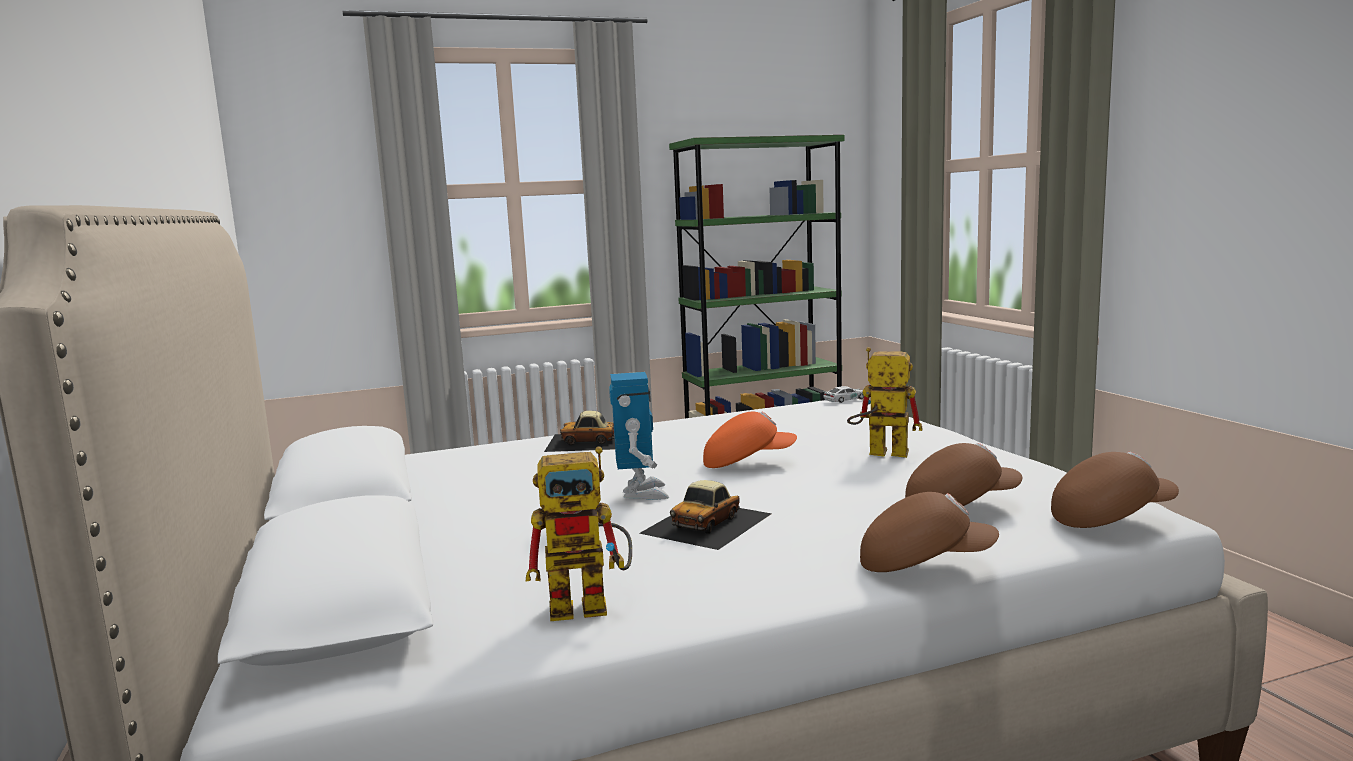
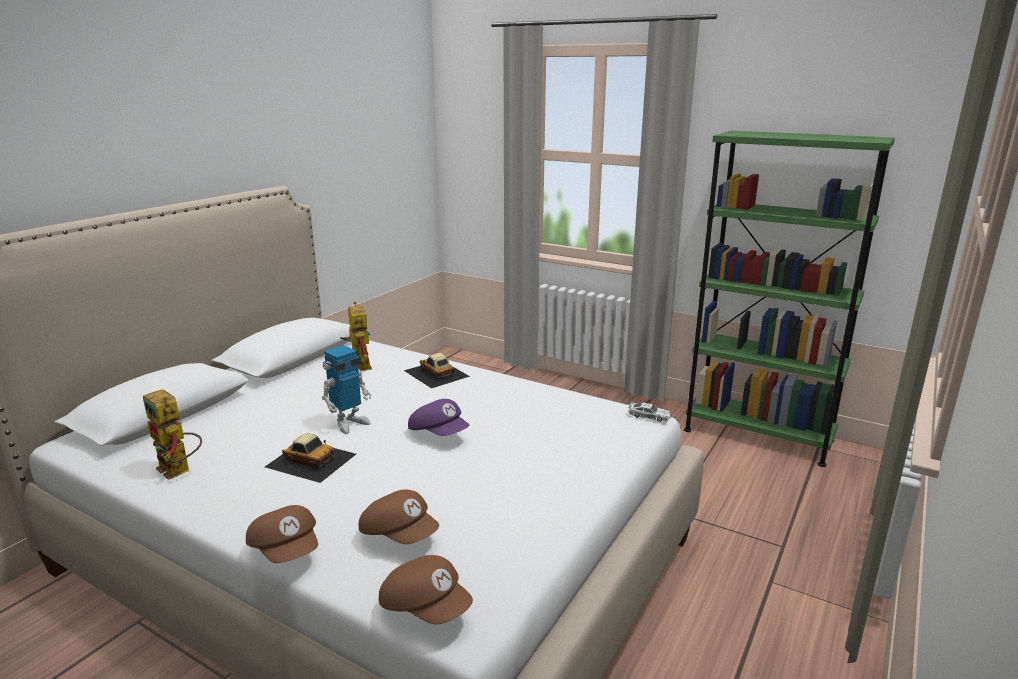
camera: 50 degrees right, 10 degrees up
(707, 523) = (311, 460): toy car -> toy car turned 150 degrees counterclockwise
(747, 462) = (439, 433): orange cap -> purple cap
(878, 454) = (507, 472): toy robot -> toy robot (358, 364)

